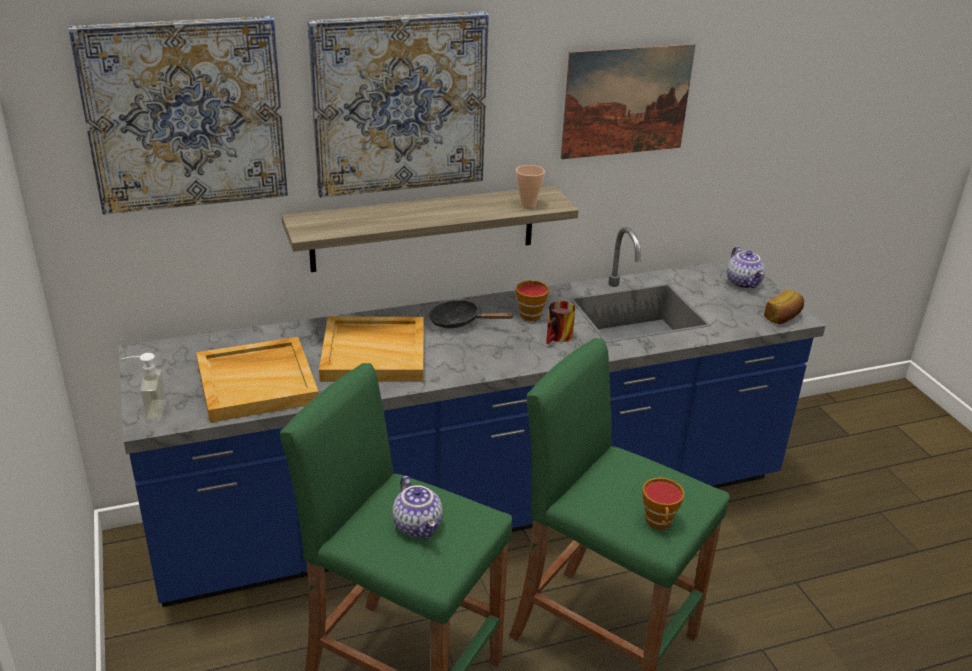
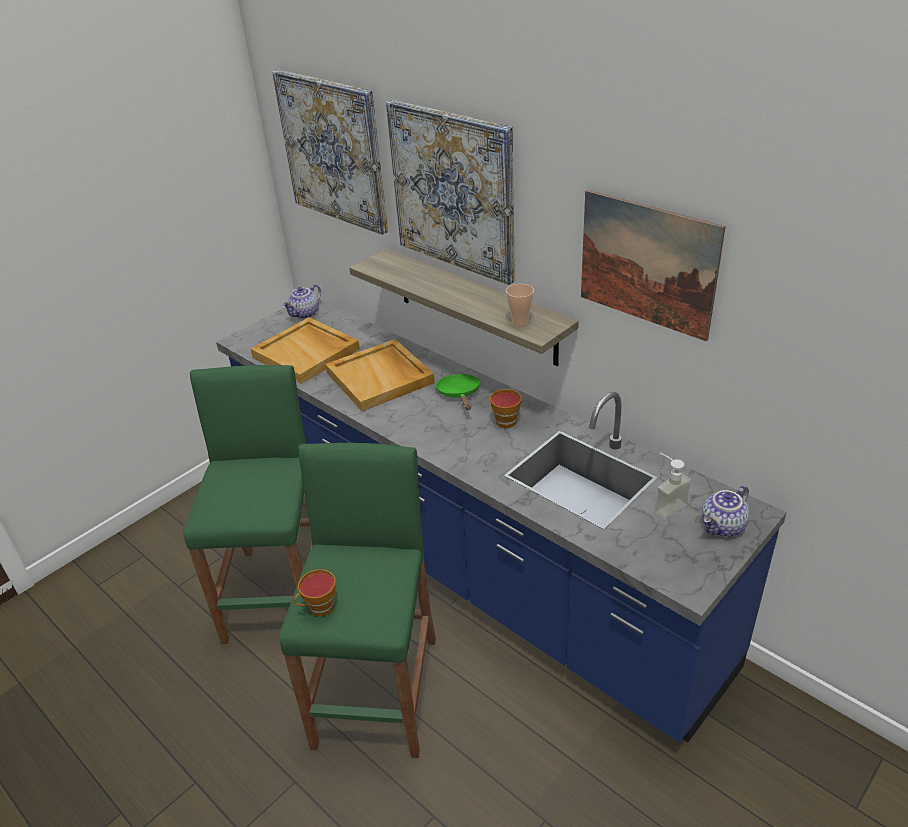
camera: 65 degrees right, 5 degrees up
(148, 411) = (249, 334): soap dispenser -> soap dispenser (665, 505)
(419, 526) = (242, 488): teapot -> teapot (305, 314)
(459, 322) = (459, 394): black frying pan -> green frying pan
(559, 338) = (485, 449): mug -> none
(783, 317) = (680, 576): bread -> none

